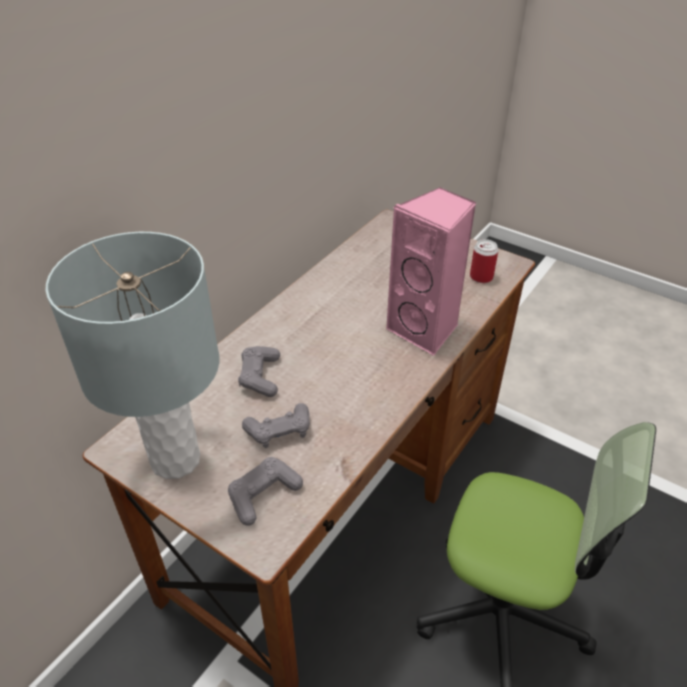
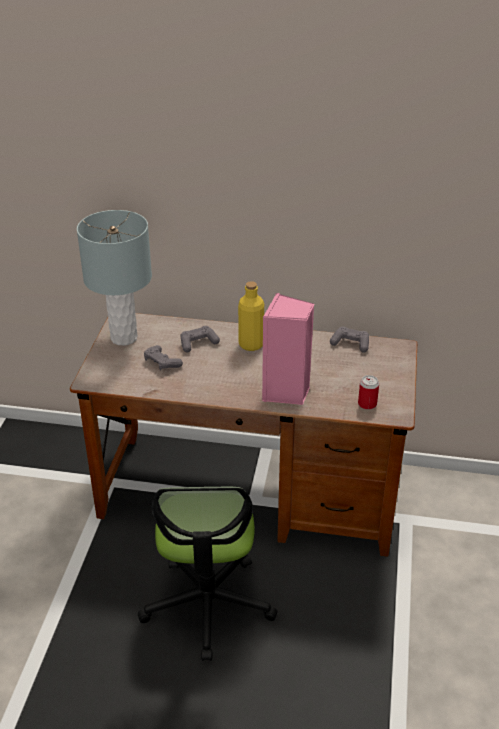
camera: 65 degrees right, 5 degrees down
(263, 495) = (117, 371): grey game controller -> grey game controller (350, 344)
(302, 327) = (251, 344): none -> yellow bottle

